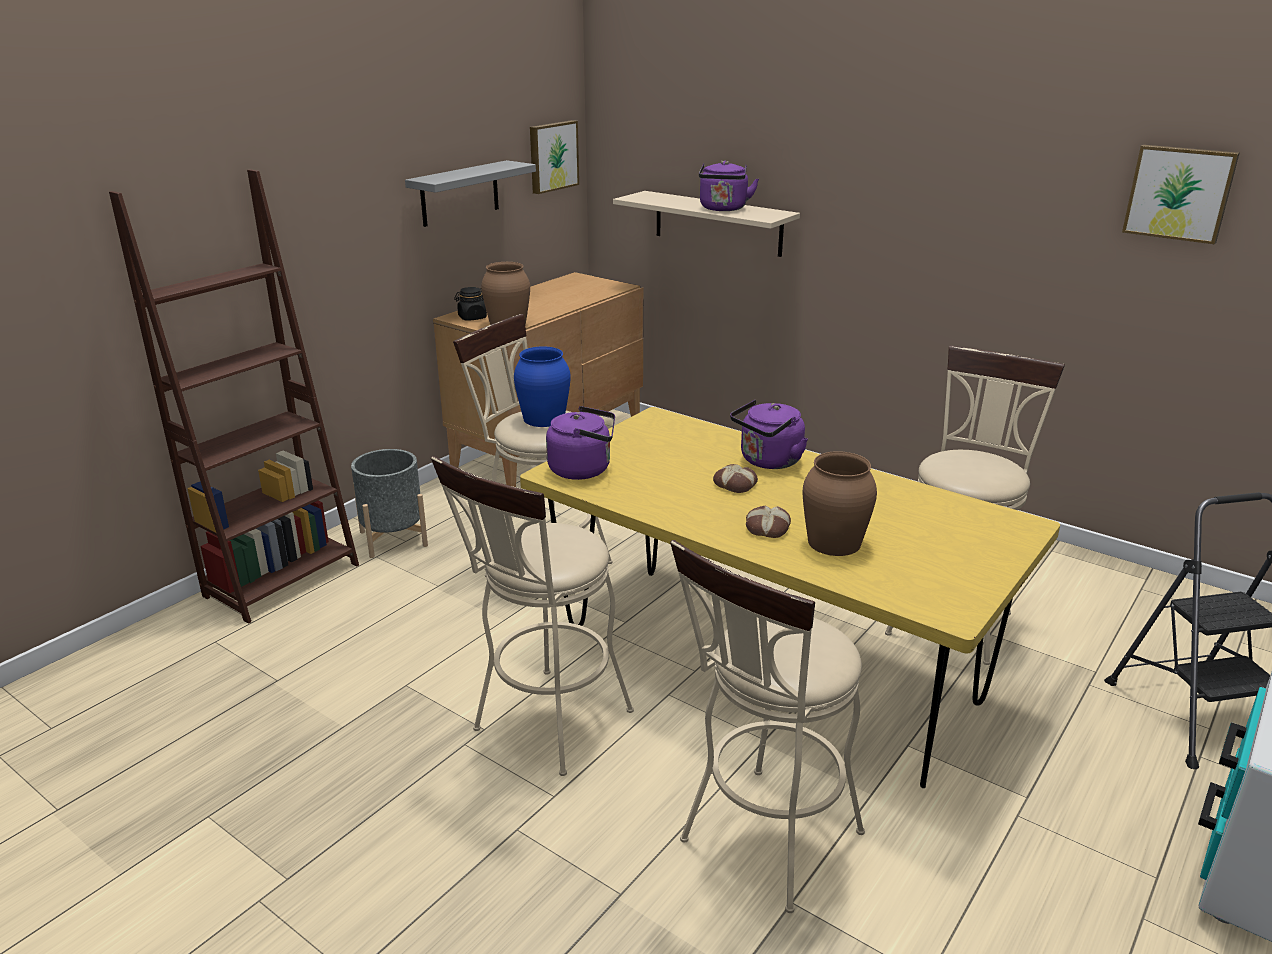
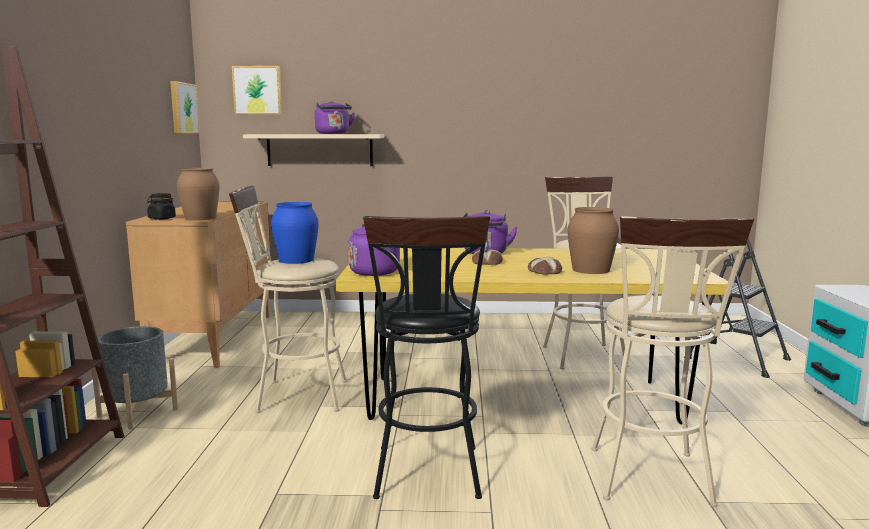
camera: 35 degrees left, 15 degrees down
(460, 193) = (135, 120): grey shelf -> none
(546, 727) = (428, 477): beige stool -> black stool
(1179, 193) = (614, 93): picture -> picture (257, 90)

